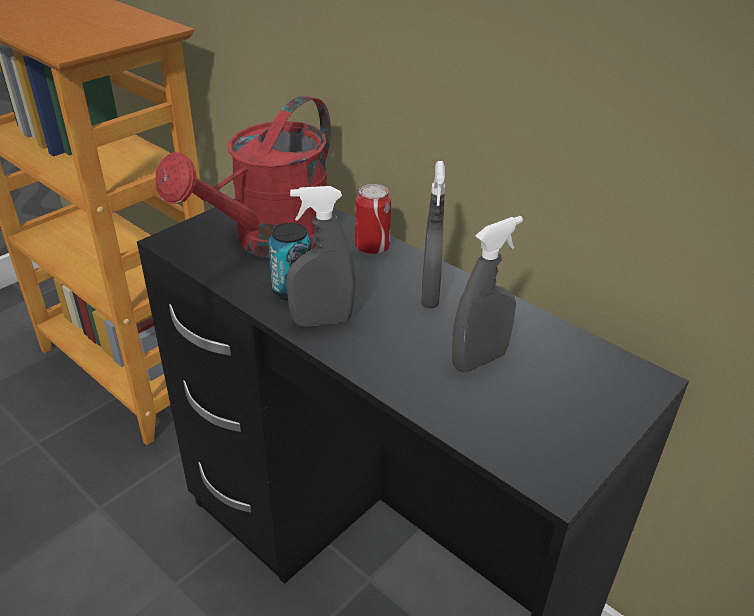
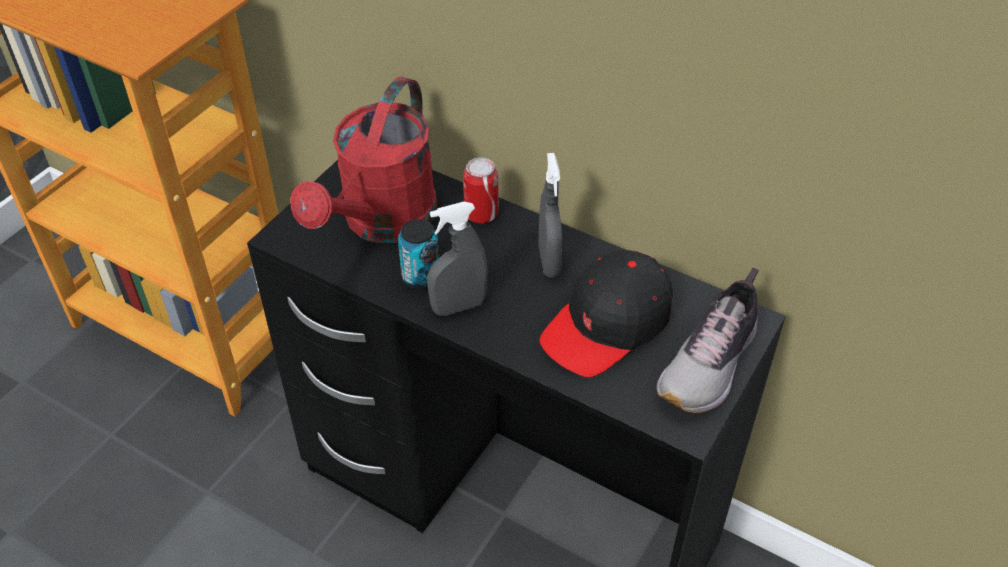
camera: 10 degrees left, 10 degrees up
(479, 360) = (607, 325): grey spray bottle -> black cap
(593, 417) = (710, 364): none -> shoe

